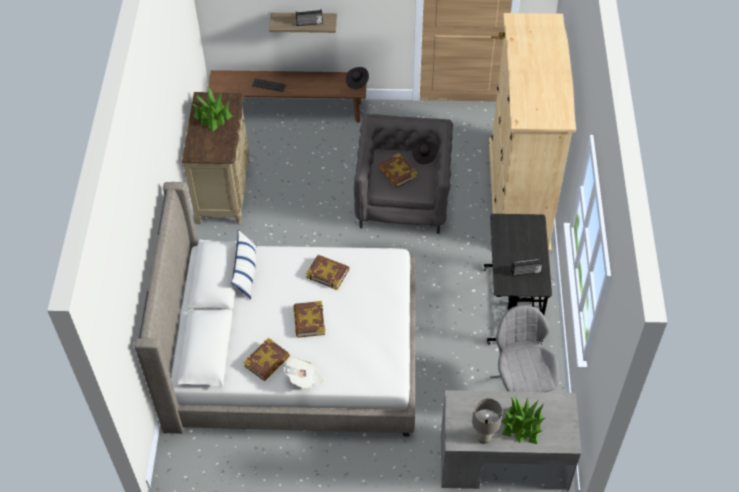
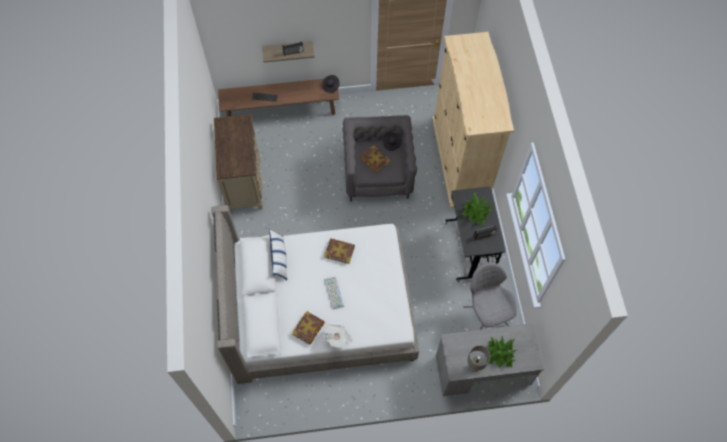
camera: 10 degrees left, 10 degrees up
(212, 116) = (232, 137): potted plant -> potted plant (476, 212)
(309, 321) = (333, 292): book -> keyboard

